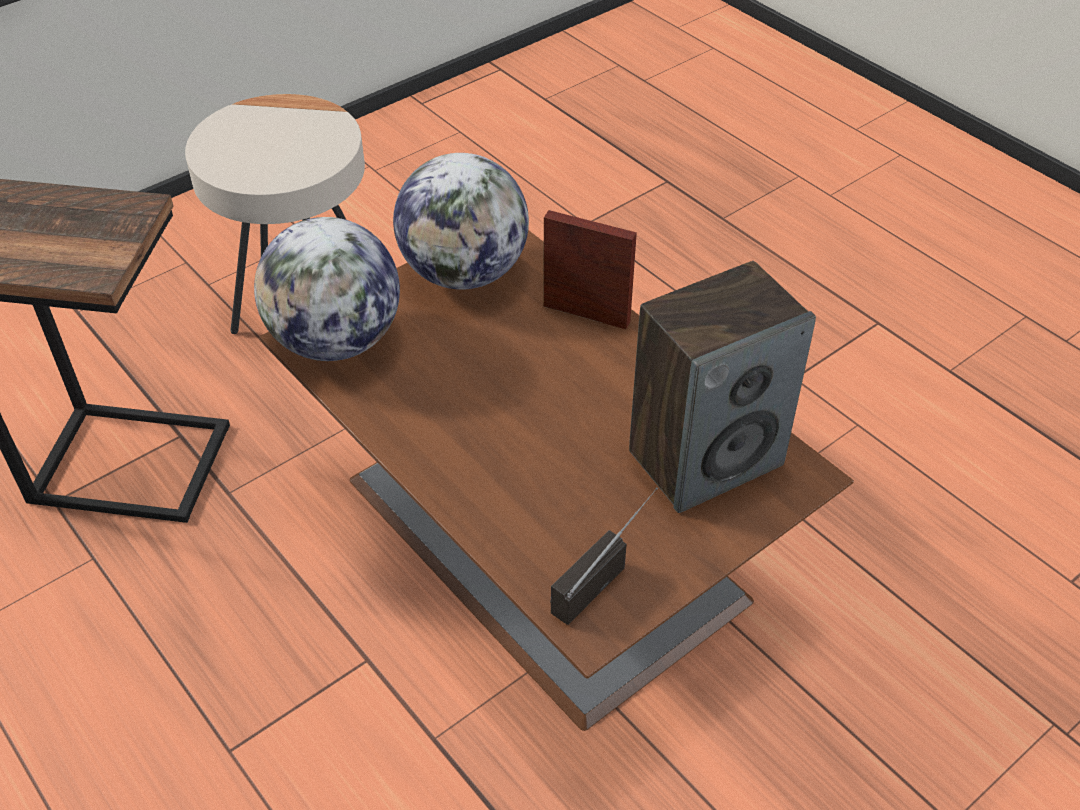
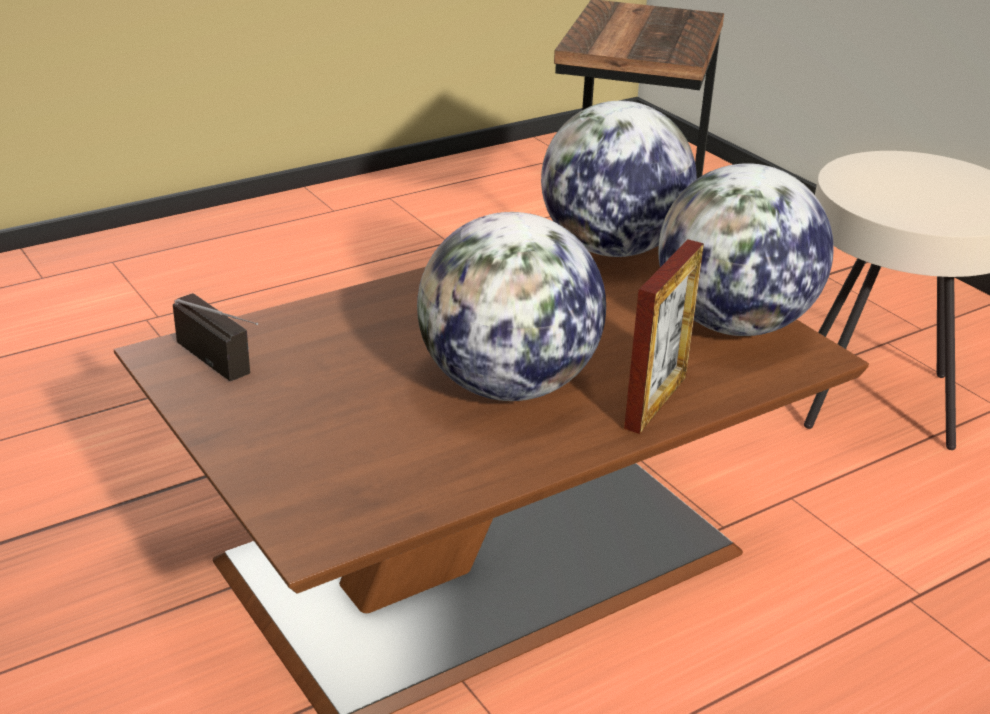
camera: 95 degrees right, 15 degrees down
(585, 392) = (508, 386): none -> globe
(706, 457) = (372, 459): speaker -> none

